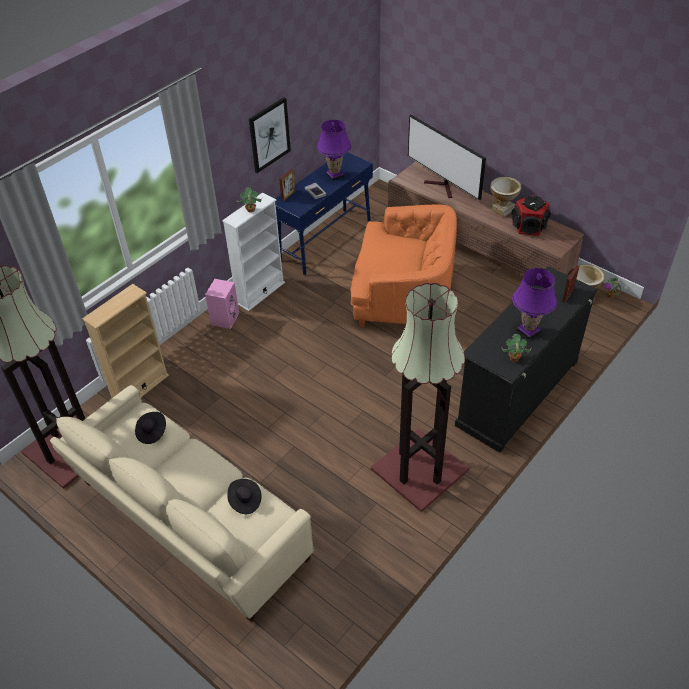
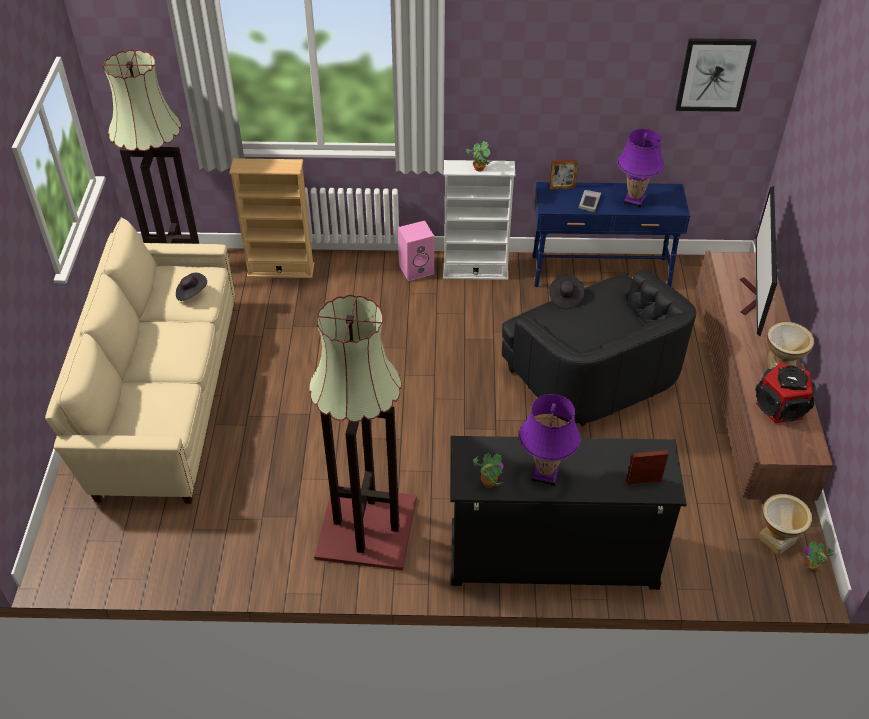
camera: 50 degrees right, 0 degrees up
(245, 501) = (166, 398): black hat -> black hat (565, 298)
(269, 135) = (560, 104): picture -> picture (714, 74)
(402, 295) = (591, 377): orange armchair -> black armchair

